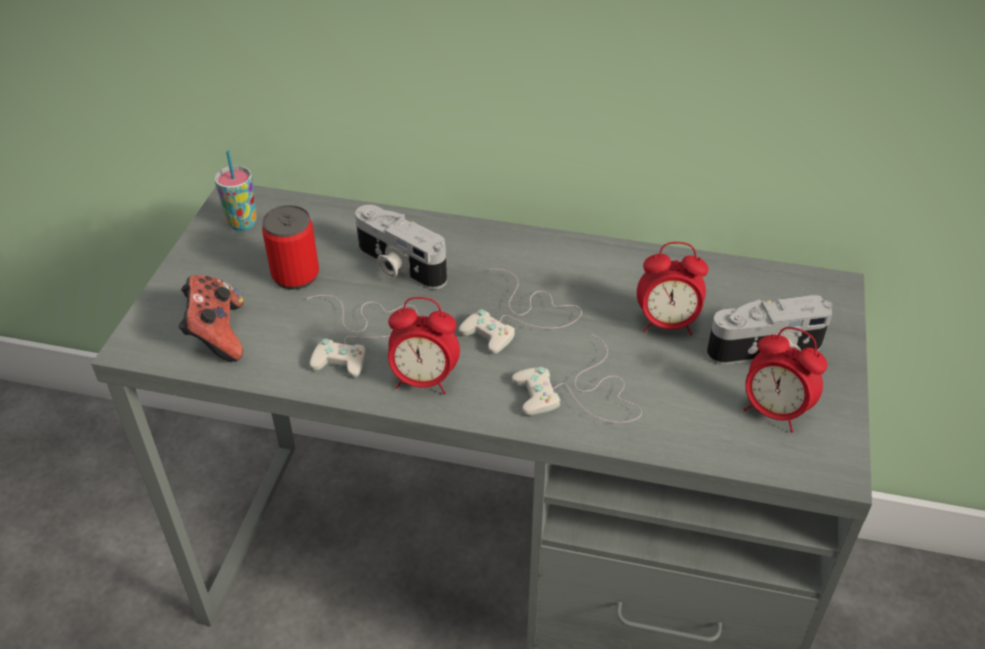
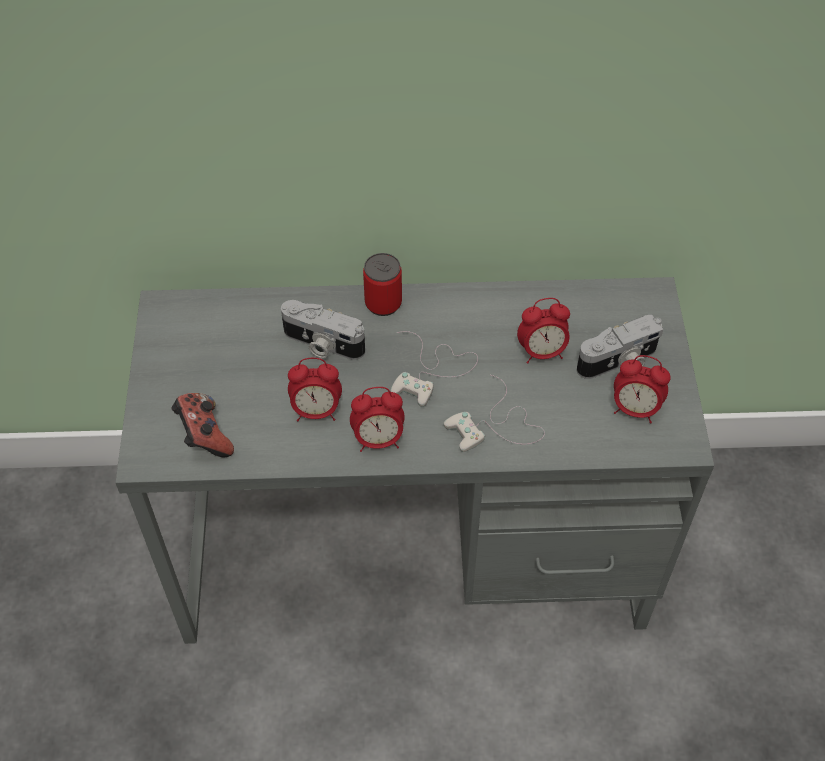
camera: 15 degrees left, 10 degrees up
(242, 223) = (179, 329): cup -> none
(295, 275) = (244, 369): can -> can (383, 303)
(361, 334) = (316, 411): white game controller -> alarm clock

